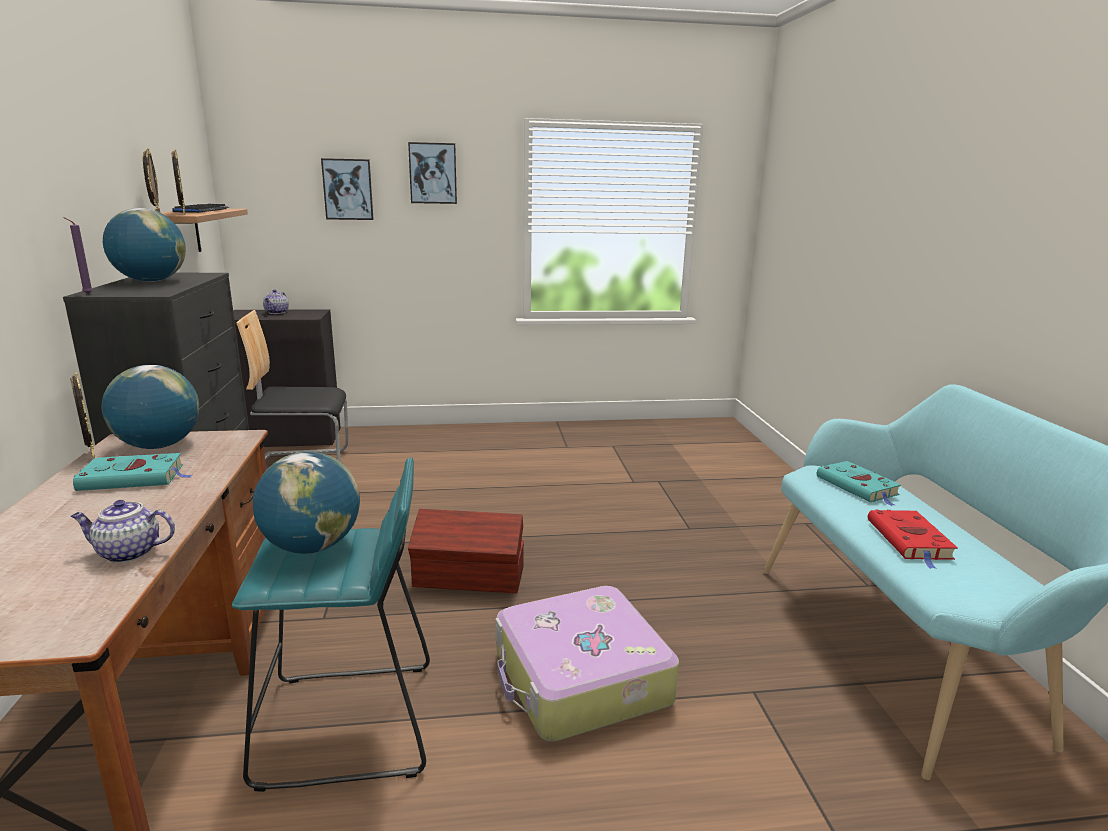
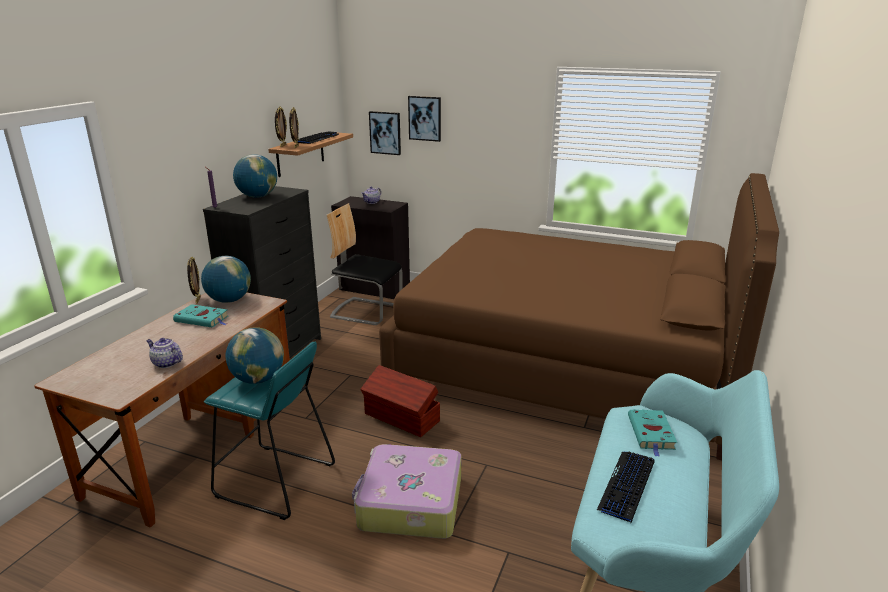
camera: 30 degrees right, 5 degrees up
(433, 173) = (484, 108): picture -> picture (385, 133)
(605, 469) = (566, 362): none -> brown bed
(910, 541) = (627, 486): red book -> keyboard

